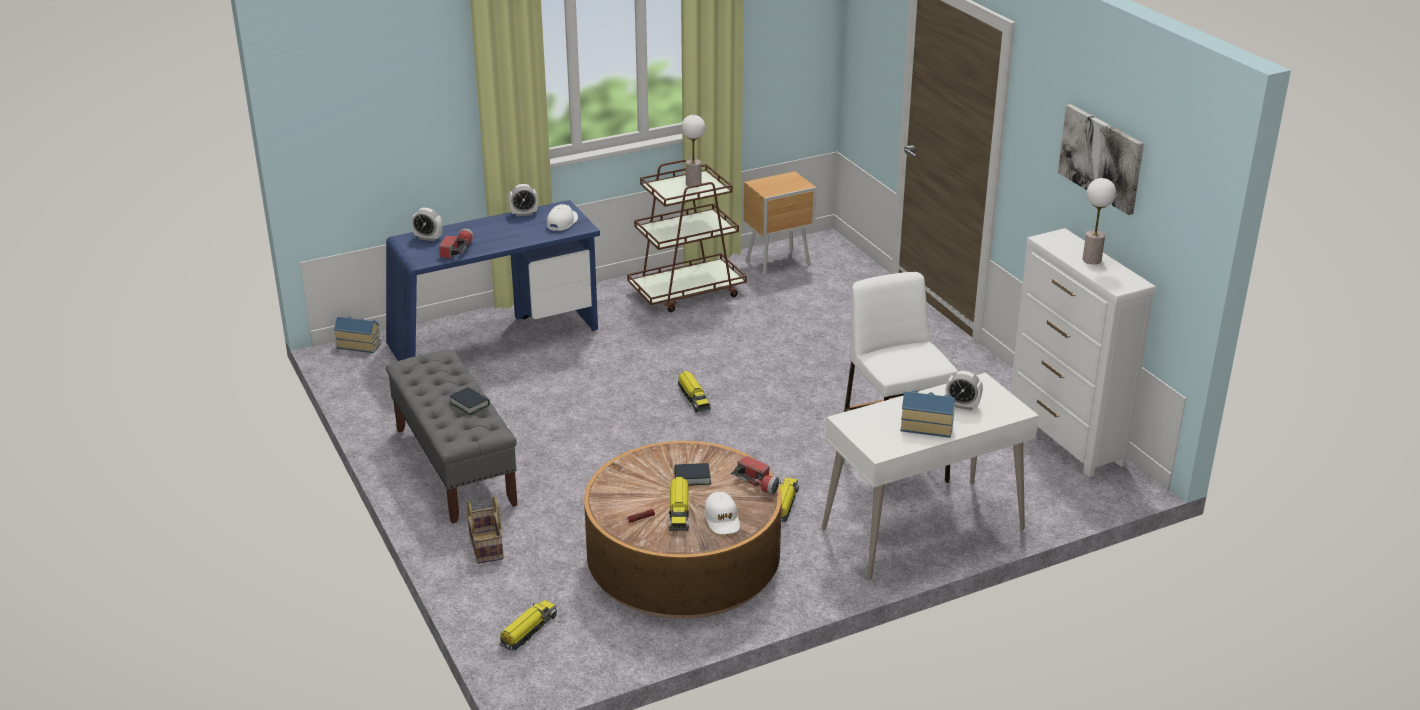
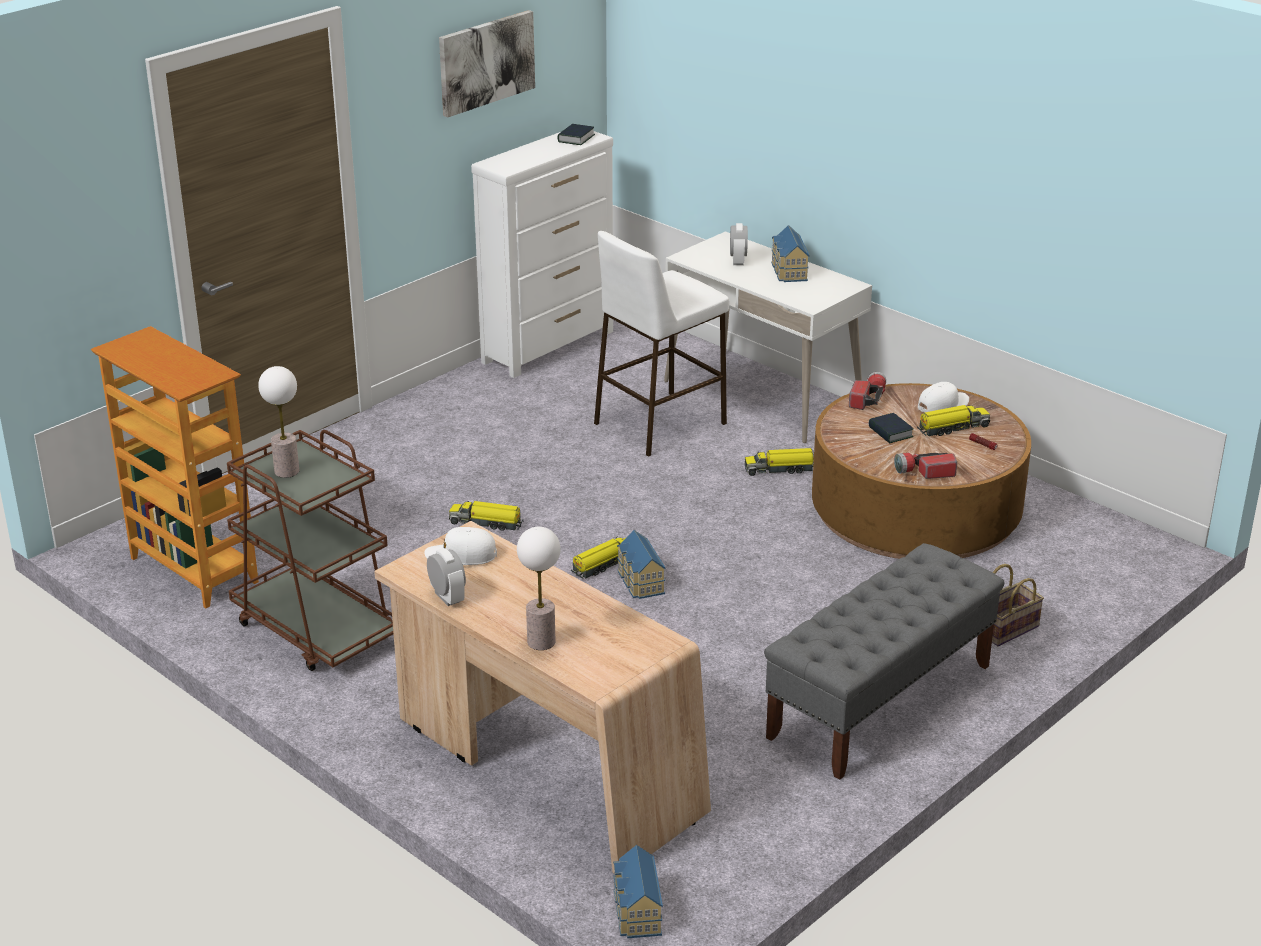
camera: 110 degrees left, 0 degrees up
(428, 238) = (583, 661): alarm clock -> none
(457, 250) = (607, 622): flashlight -> flashlight (925, 472)
(469, 404) = (892, 585): book -> book (576, 138)
(495, 339) = (543, 768): blue desk -> beige desk
(528, 631) = (1104, 566): toy truck -> toy truck (486, 523)
(661, 406) = (639, 582): none -> toy house
(779, 262) = (192, 571): brown nightstand -> bookcase
(1091, 260) = (541, 149): table lamp -> table lamp (541, 642)

